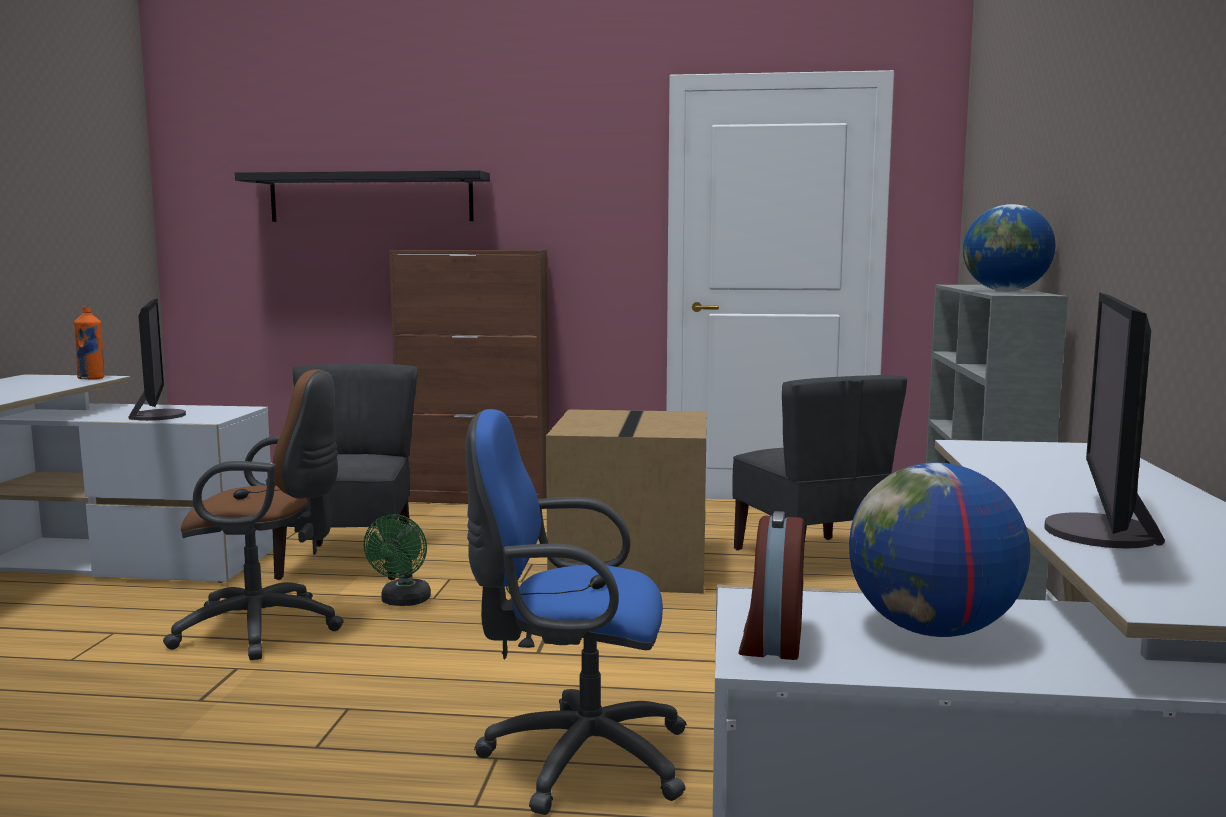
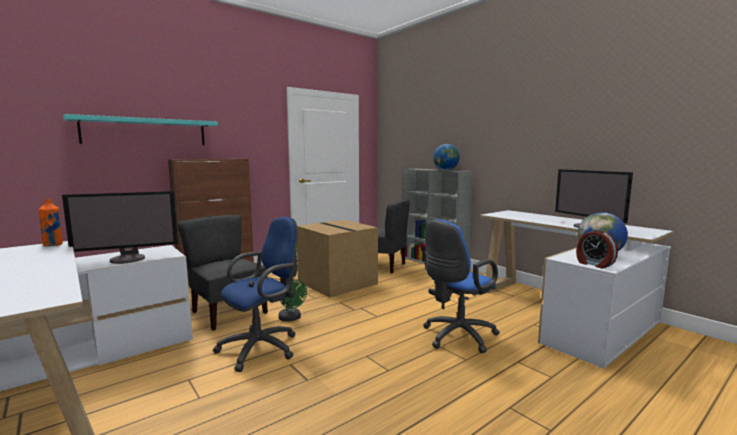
camera: 45 degrees left, 0 degrees up
(156, 416) = (128, 259): monitor -> monitor turned 135 degrees clockwise
(267, 629) = (263, 347): brown office chair -> blue office chair
(371, 197) = (146, 132): black shelf -> turquoise shelf

